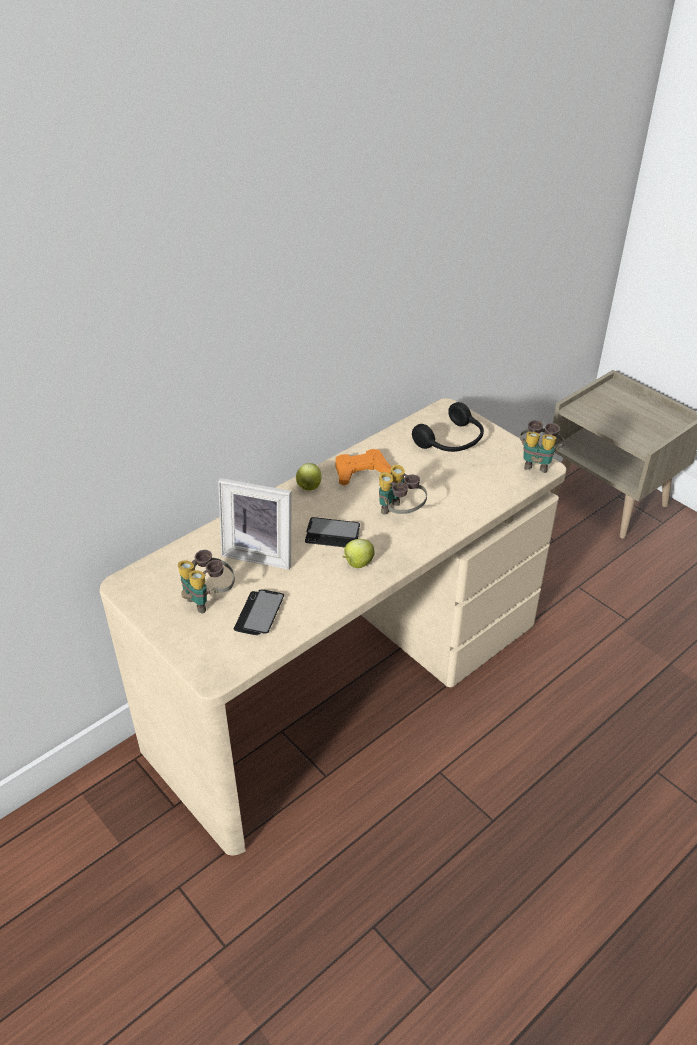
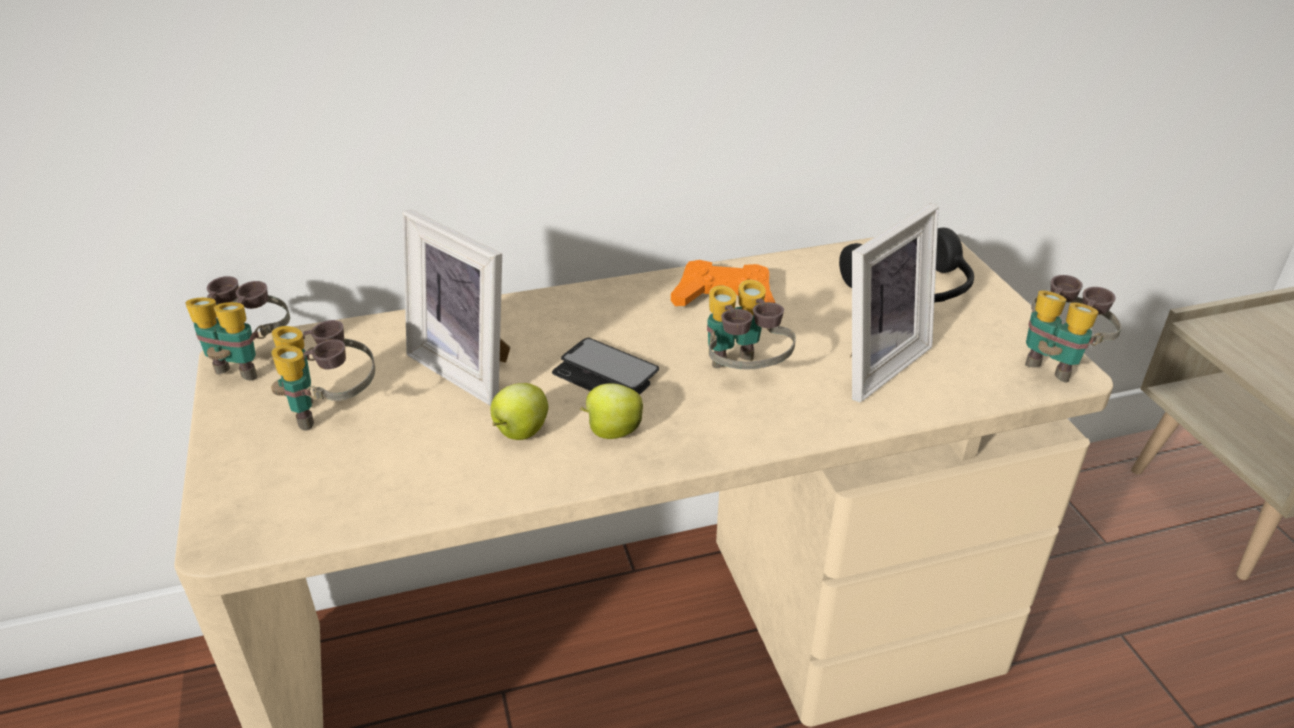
camera: 25 degrees right, 5 degrees down
(136, 586) = (250, 361): none -> binoculars
(259, 613) = (386, 460): phone -> none
(309, 487) = (622, 296): apple -> apple (520, 432)
(456, 488) = (872, 363): none -> picture frame

